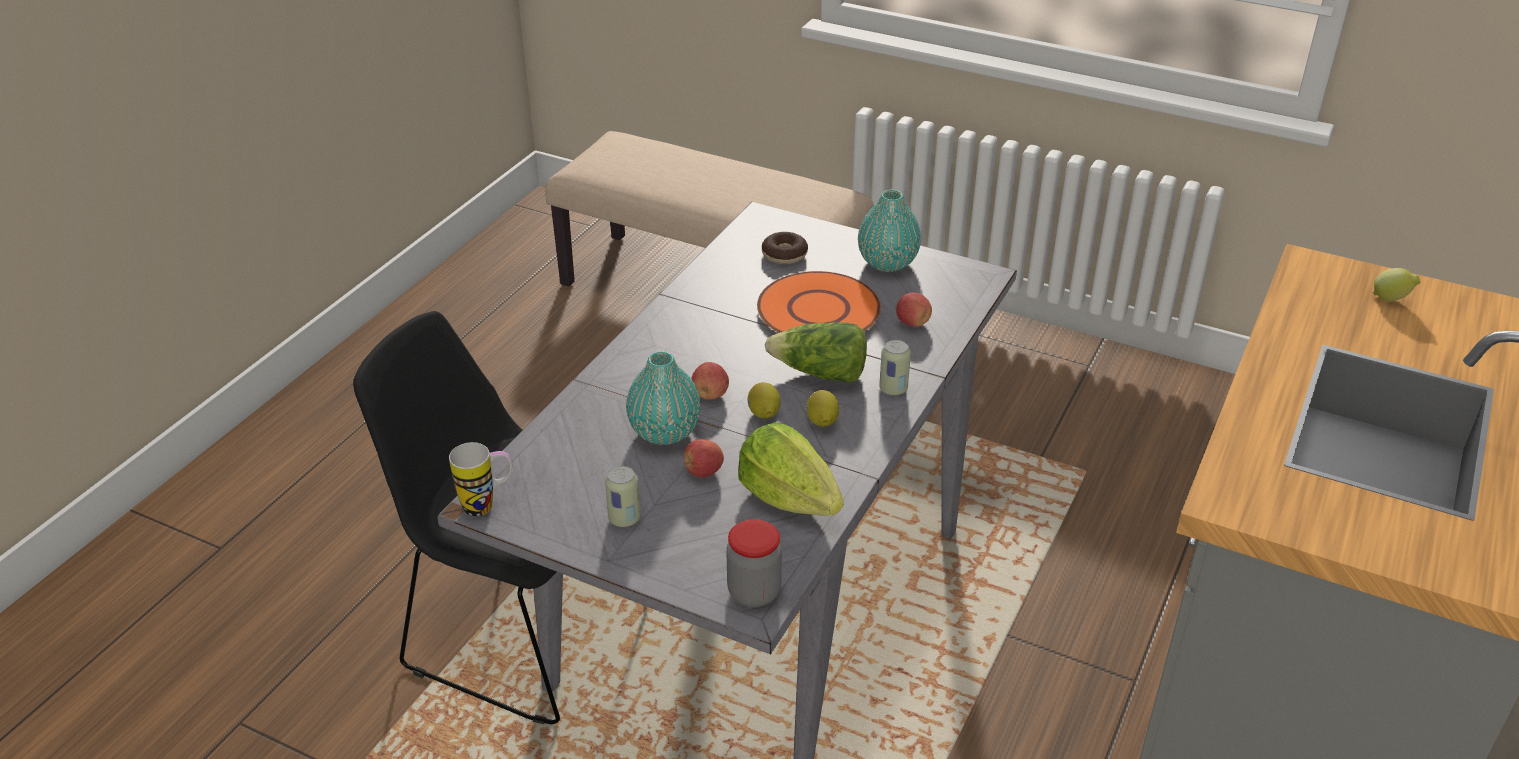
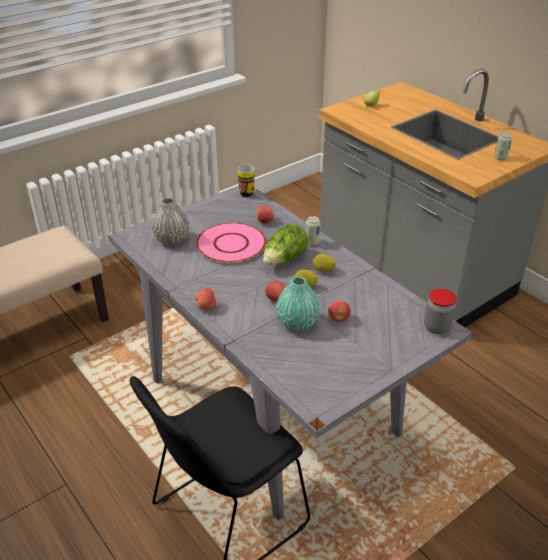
camera: 65 degrees left, 0 degrees up
(487, 505) = (320, 407): mug -> mug (247, 192)
(624, 519) = (361, 356): can -> can (500, 158)
(647, 336) = (206, 306): none -> apple
(784, 255) = (172, 240): donut -> grey vase
(789, 498) = (374, 297): lettuce -> none
(819, 310) = (231, 244): orange plate -> pink plate
(887, 262) = (209, 212): turquoise vase -> none

